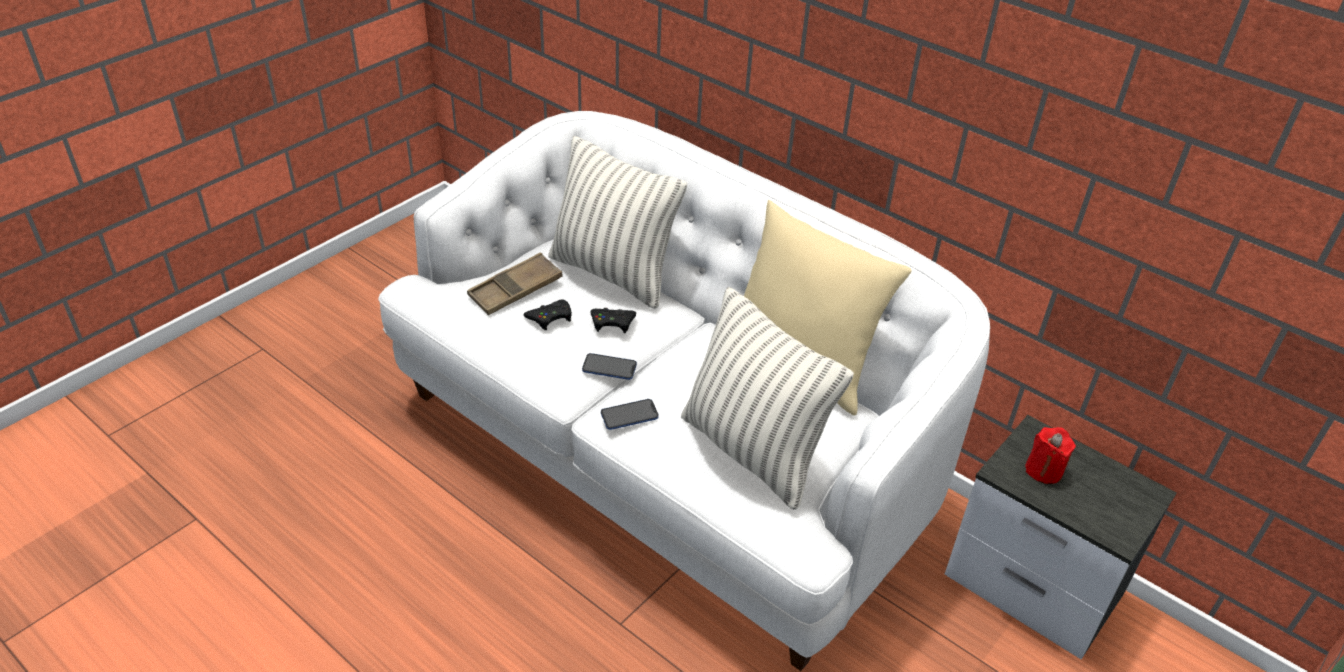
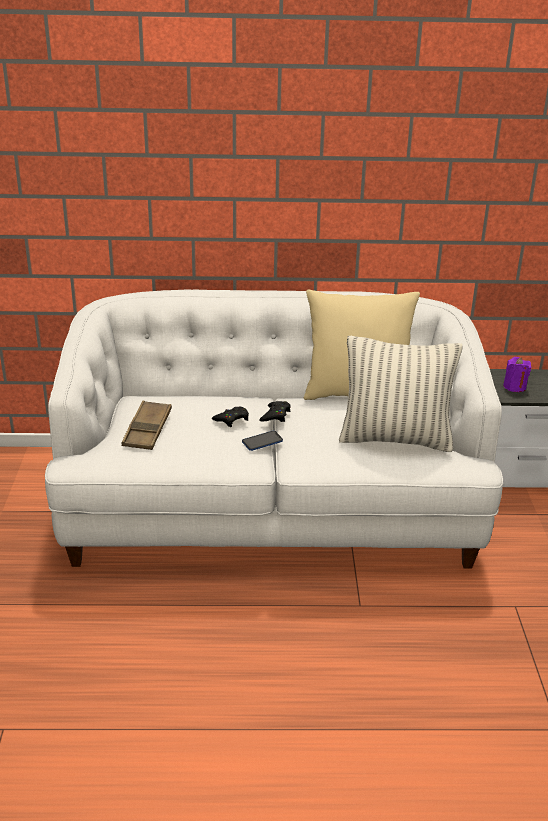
camera: 40 degrees left, 10 degrees down
(550, 317) = (192, 433): black game controller -> black game controller (275, 415)
(613, 274) = (192, 397): pillow -> none
(629, 415) = (311, 455): phone -> none
(1044, 470) = (514, 387): red candle -> purple candle

